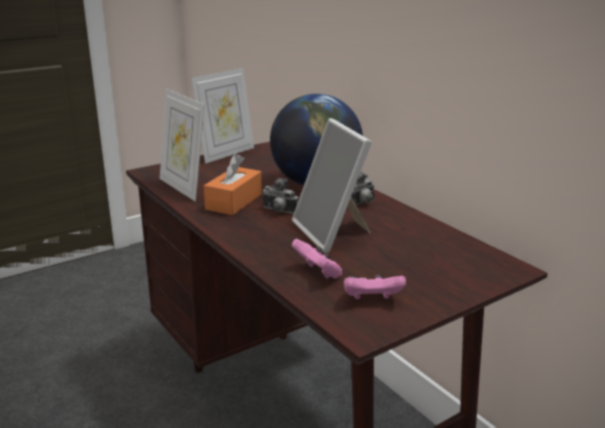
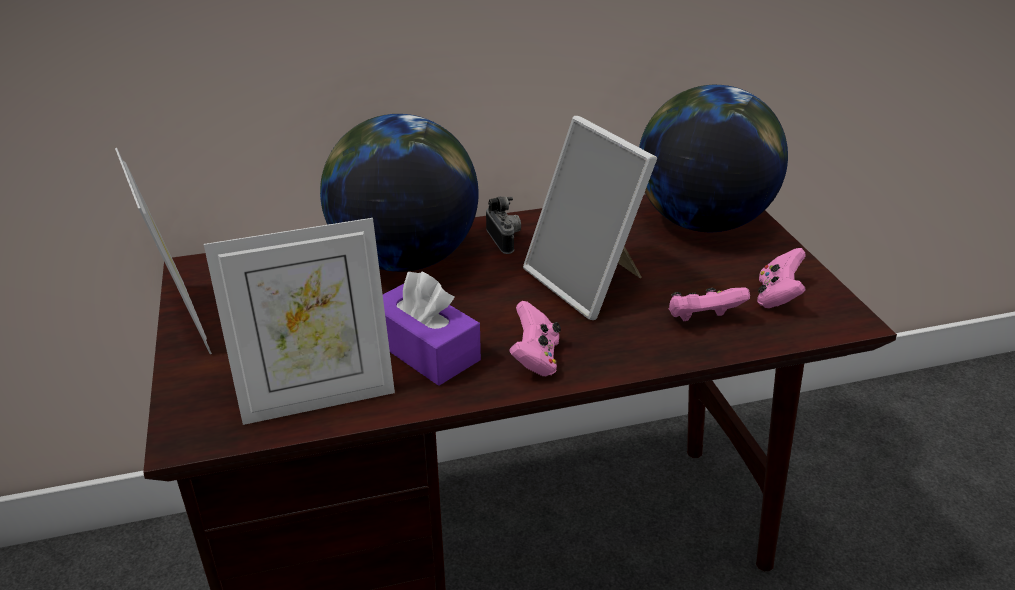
camera: 70 degrees left, 10 degrees up
(234, 201) = (425, 349): orange tissue box -> purple tissue box
(241, 228) = (535, 359): none -> pink game controller
(278, 211) = (491, 313): camera -> none
(333, 233) = (588, 283): picture frame -> picture frame turned 60 degrees clockwise
(457, 263) = (701, 222): none -> globe

